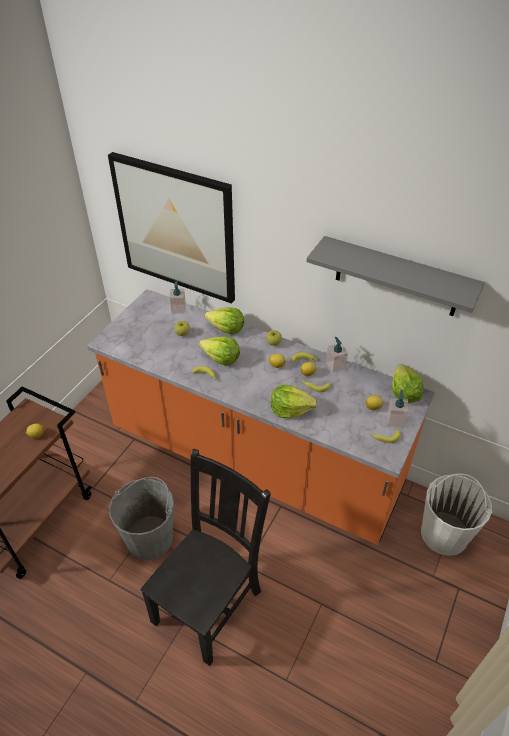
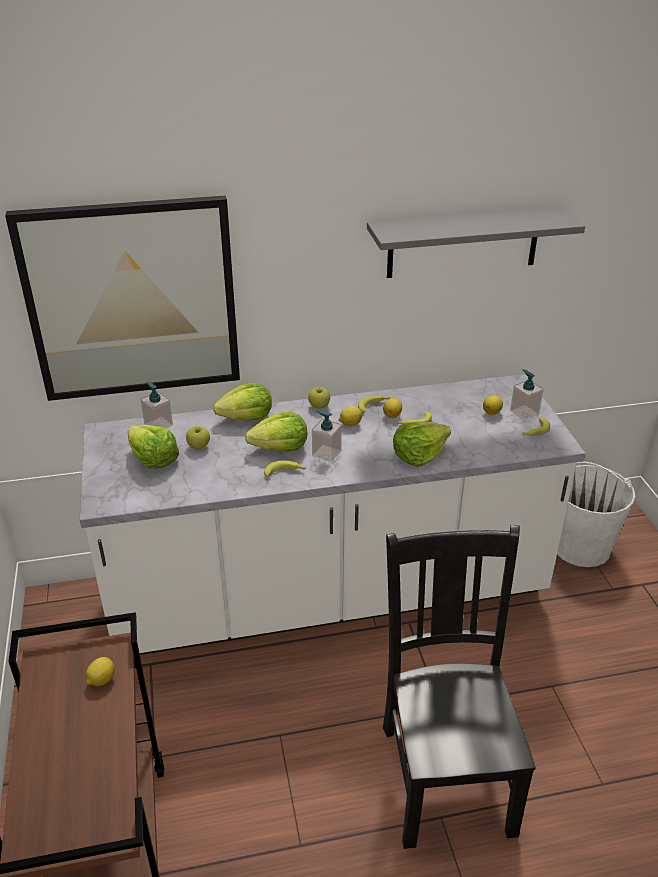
camera: 40 degrees left, 10 degrees down
(150, 538) = (298, 759): grey bucket -> none
(254, 460) = (329, 595): orange counter -> white counter
(335, 365) = (409, 395): soap dispenser -> soap dispenser (326, 453)
(404, 392) = (501, 387): lettuce -> lettuce (153, 459)

